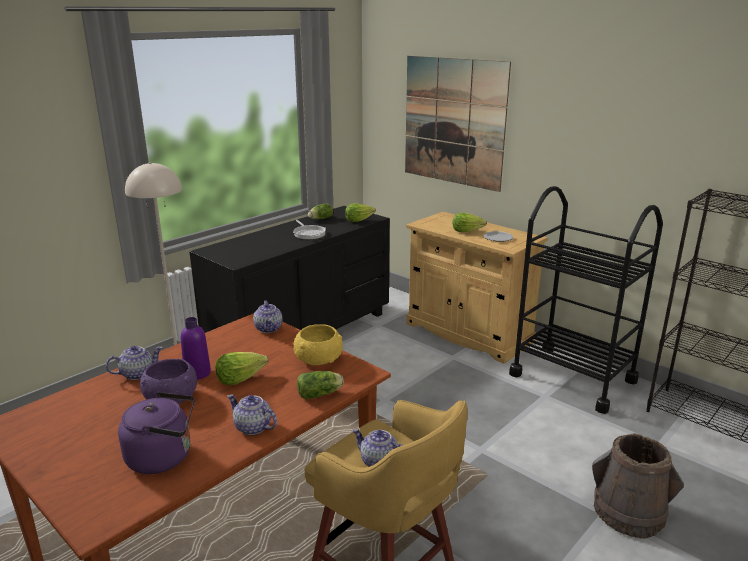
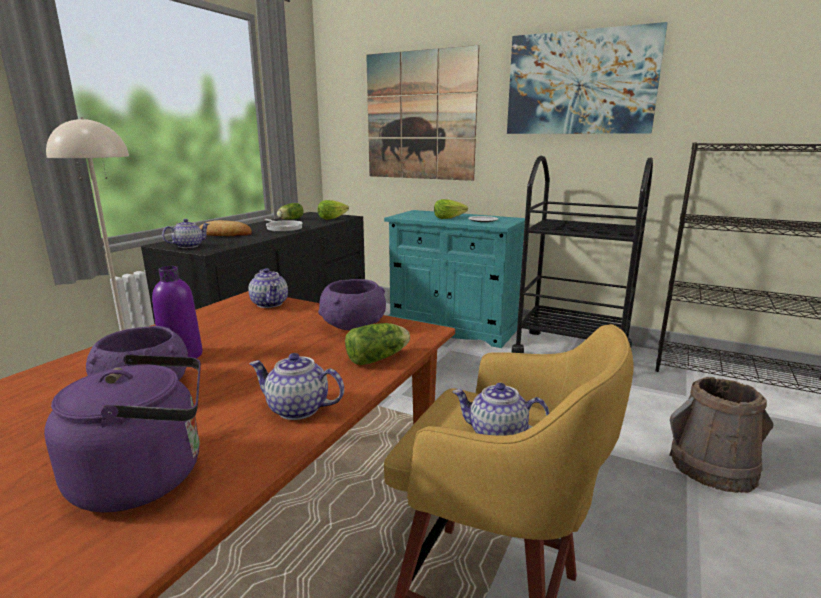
camera: 15 degrees left, 5 degrees down
(137, 373) = (80, 366): teapot -> teapot (189, 246)
(240, 378) = (251, 354): lettuce -> none
(258, 240) = (226, 234): none -> bread
(318, 359) = (353, 325): yellow bowl -> purple bowl
(468, 333) = (452, 327): beige cabinet -> turquoise cabinet
(604, 112) = (580, 83): none -> picture

